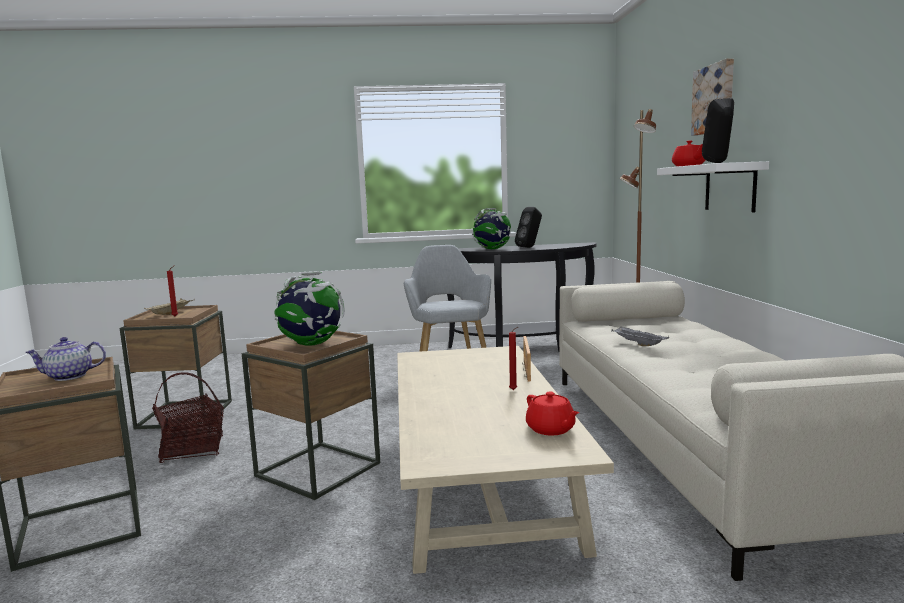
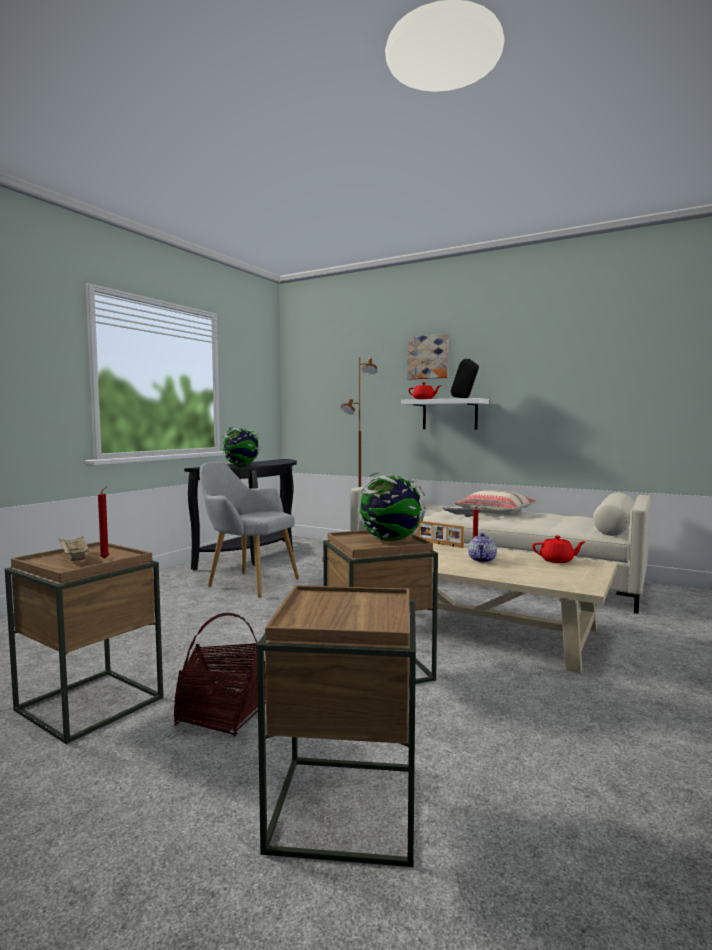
camera: 55 degrees left, 5 degrees down
(69, 376) = (347, 605): teapot -> teapot (482, 560)
(530, 247) = (263, 463): black speaker -> none
(723, 348) = (495, 512): none -> beige pillow

